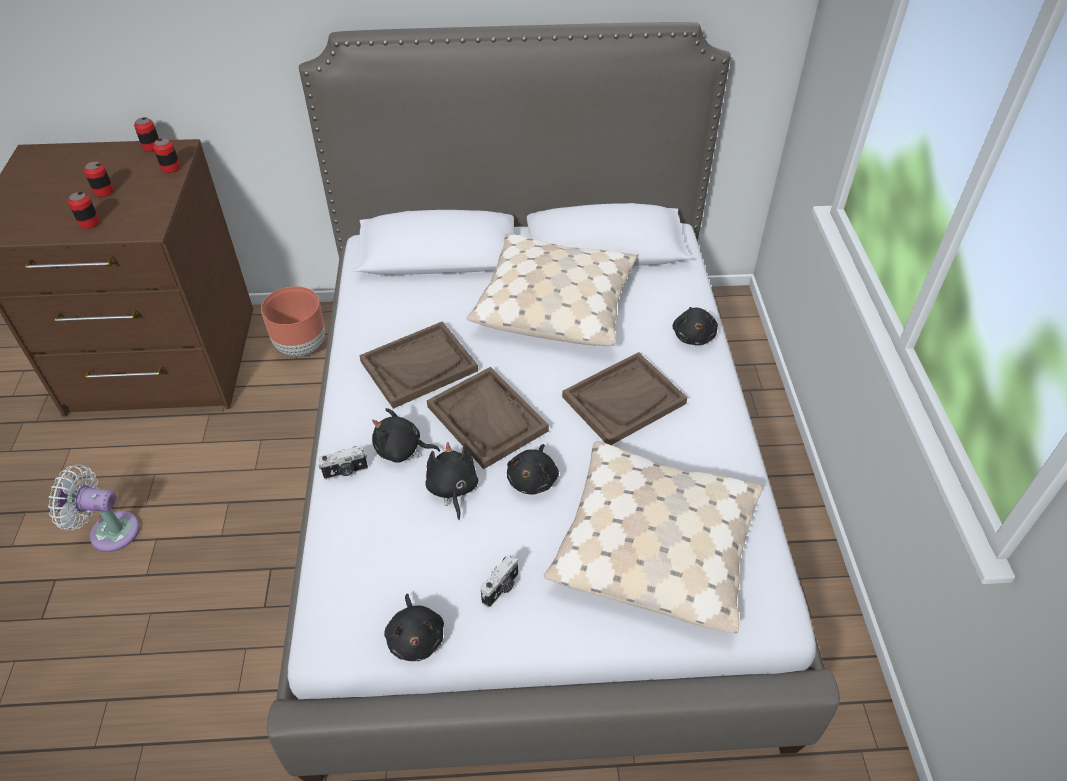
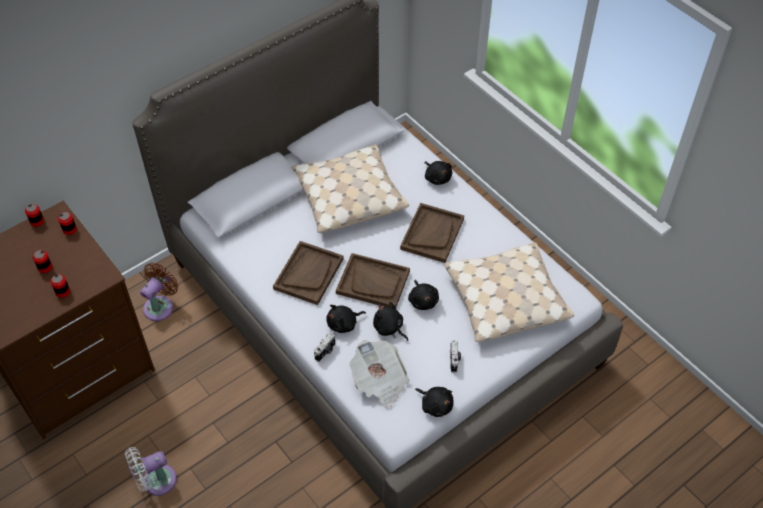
camera: 35 degrees left, 5 degrees up
(300, 346) = (160, 306): brown planter -> brown fan
(372, 553) = (380, 381): none -> newspaper

